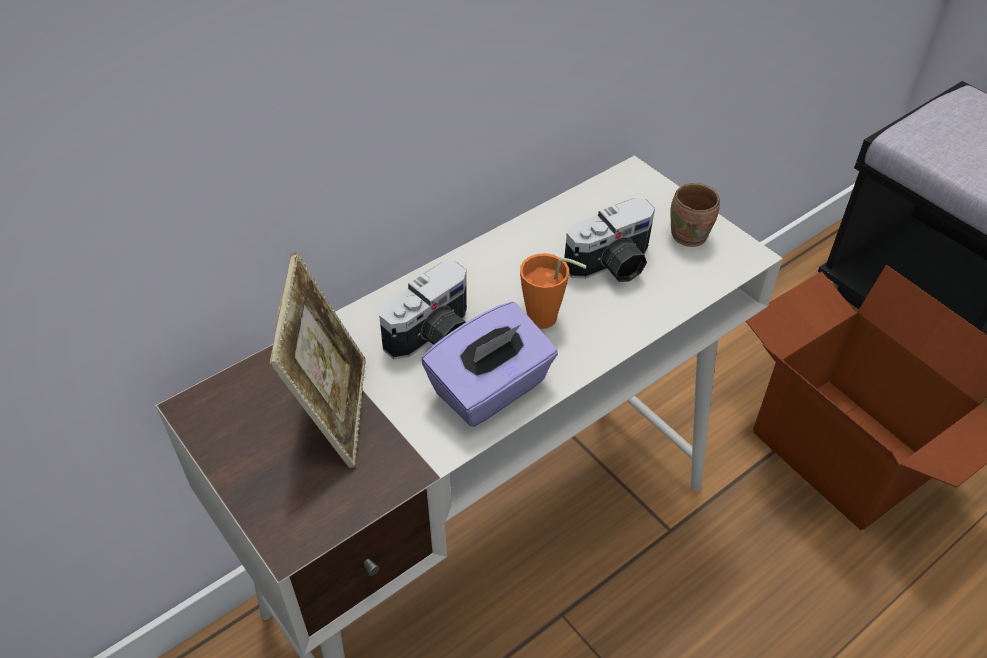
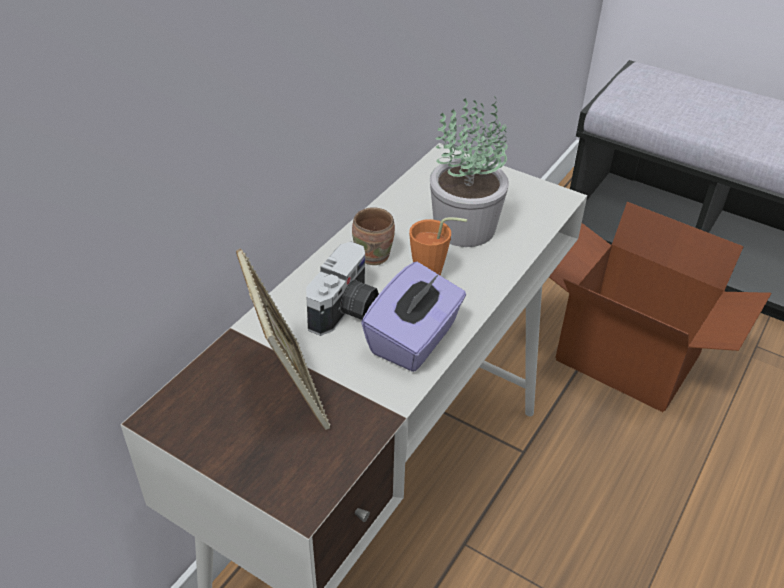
camera: 20 degrees left, 5 degrees down
(613, 266) = (464, 226): camera -> potted plant
(692, 235) = (513, 192): brown mug -> brown mug (376, 255)

